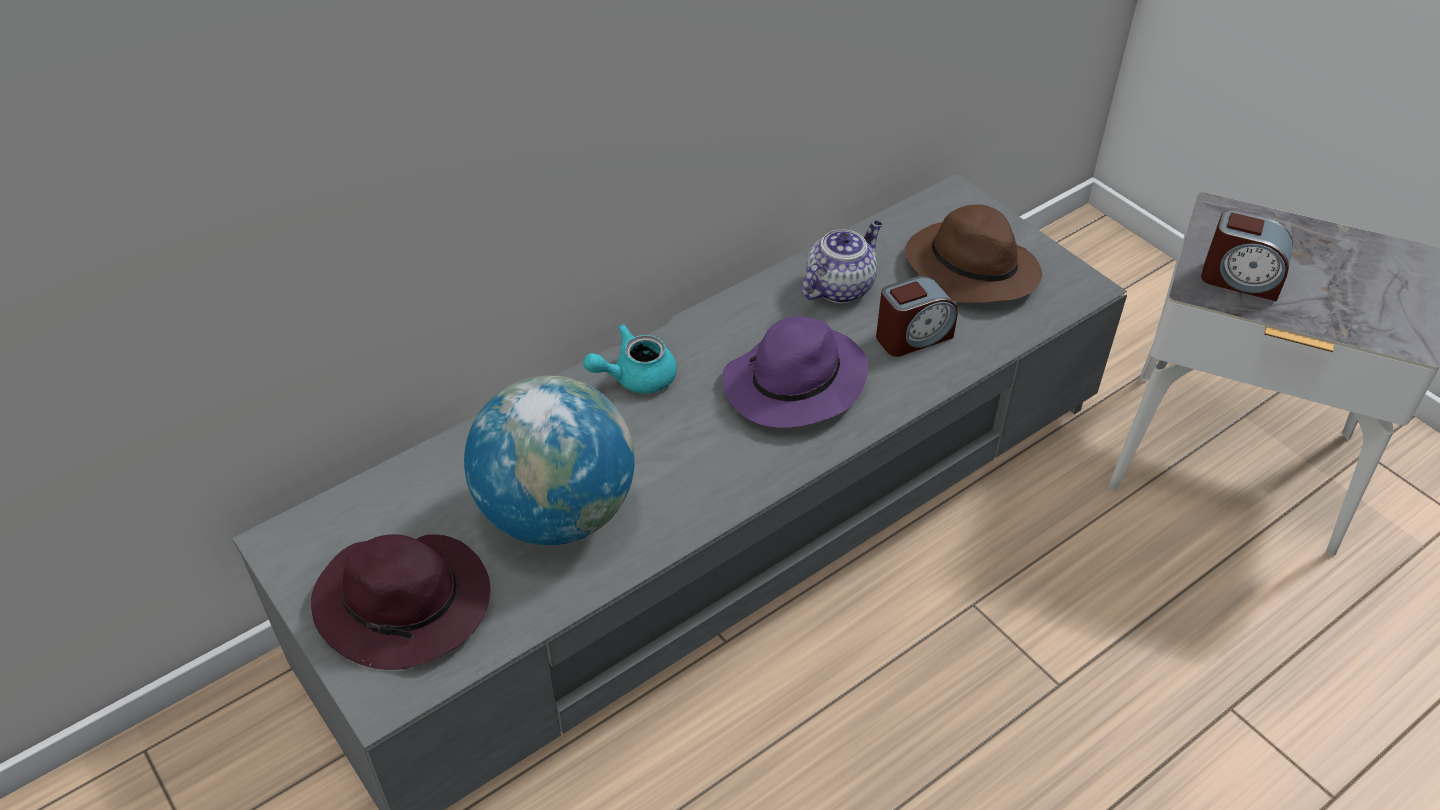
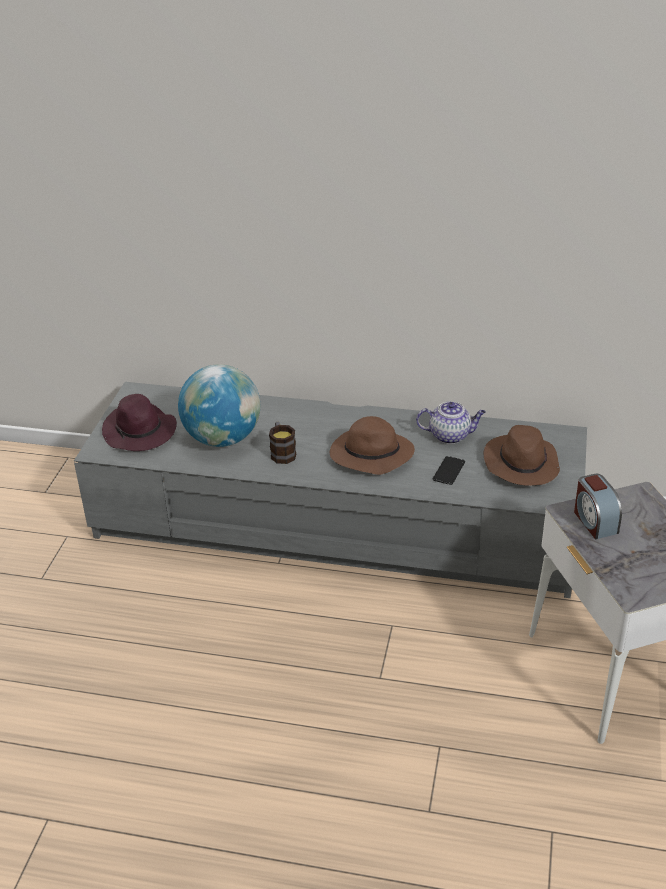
camera: 50 degrees right, 10 degrees down
(635, 377) = (317, 416): turquoise teapot -> none
(676, 469) = (282, 452): none -> mug
(794, 386) = (370, 456): purple hat -> brown hat
(913, 336) = (449, 471): alarm clock -> phone

